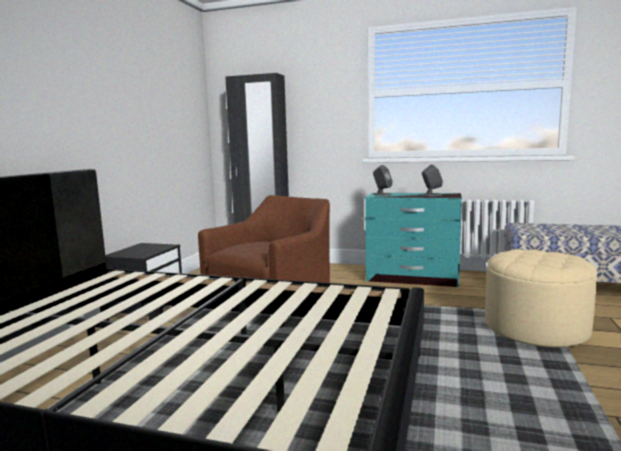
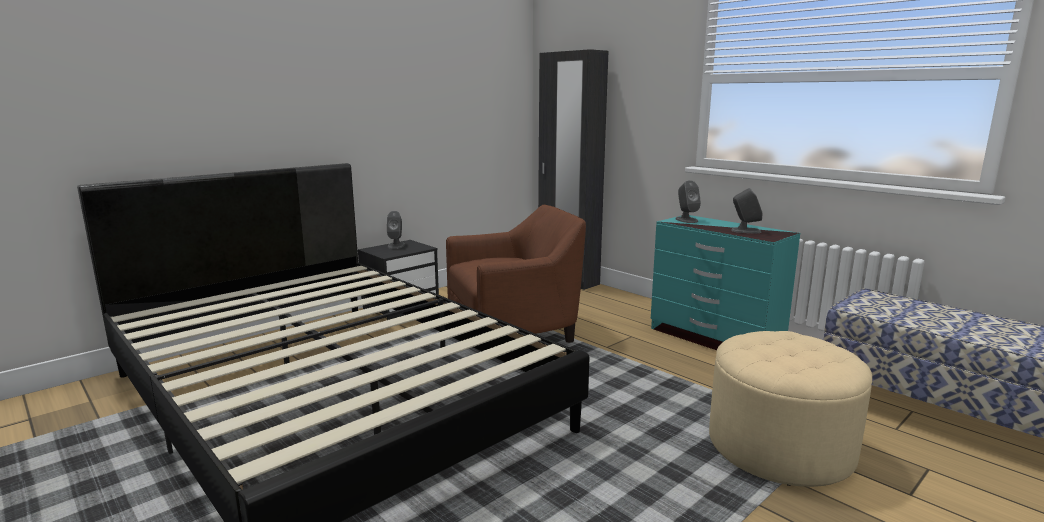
camera: 30 degrees right, 5 degrees up
(136, 248) = (396, 245): none -> grey speaker

